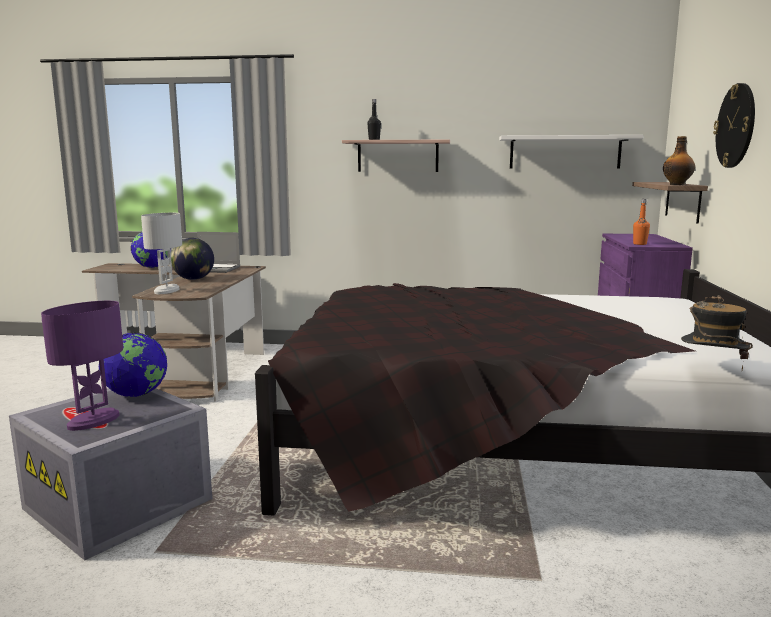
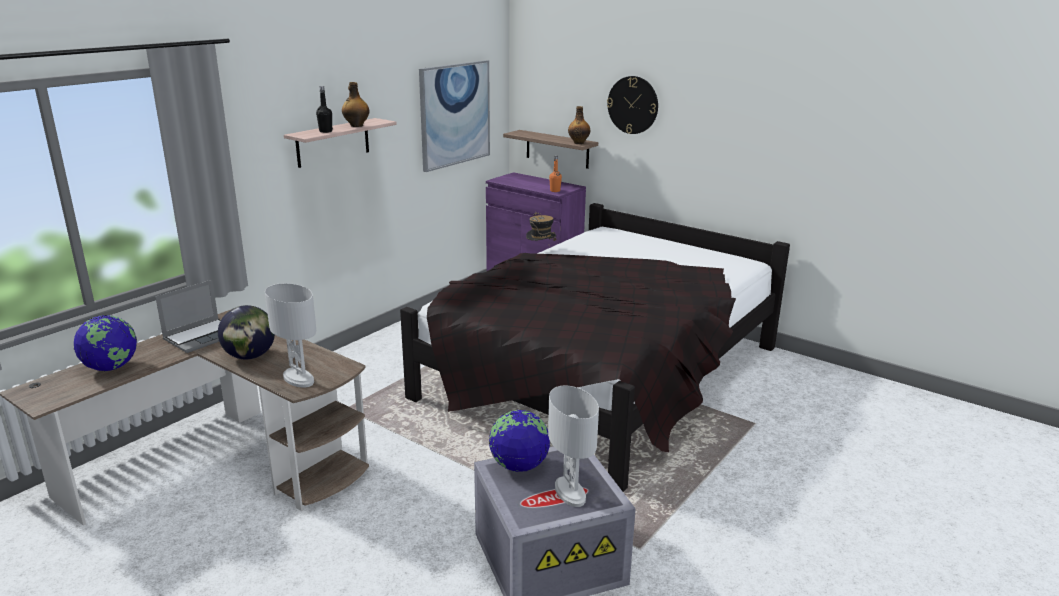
camera: 60 degrees left, 10 degrees up
(94, 421) = (570, 493): purple table lamp -> white table lamp
(408, 139) = (356, 126): none -> bottle
(565, 152) = (455, 114): white shelf -> picture
(711, 371) = (749, 278): hat -> hat (541, 251)

